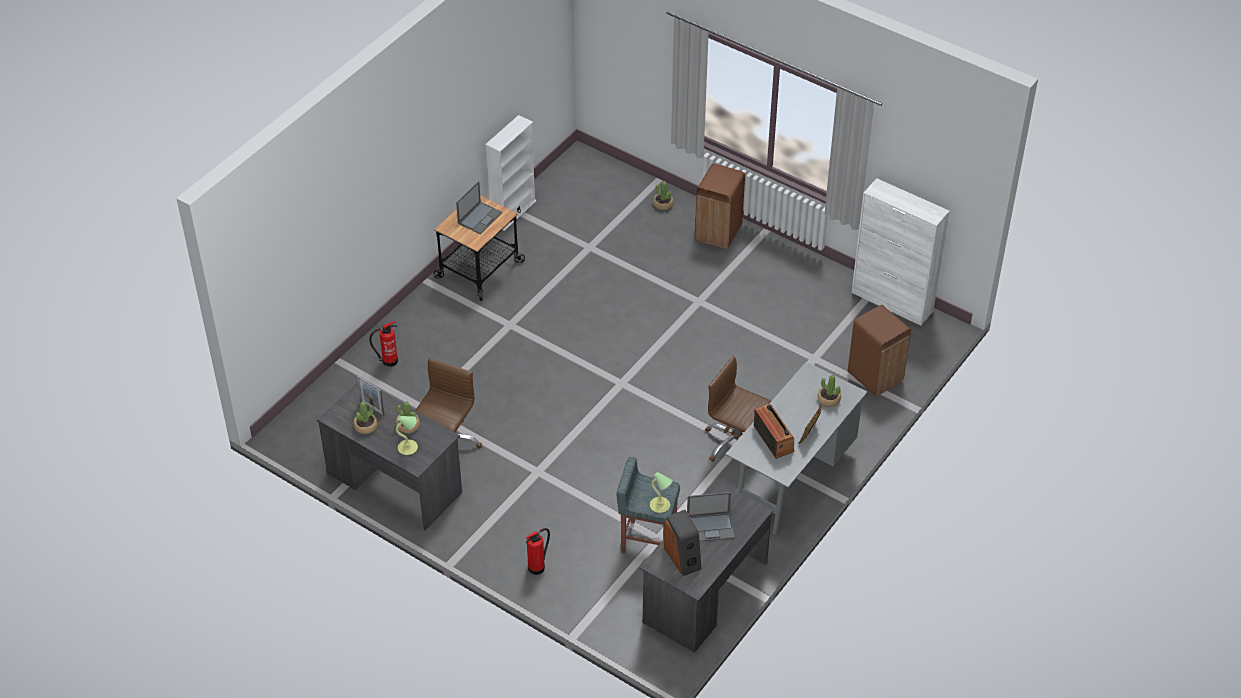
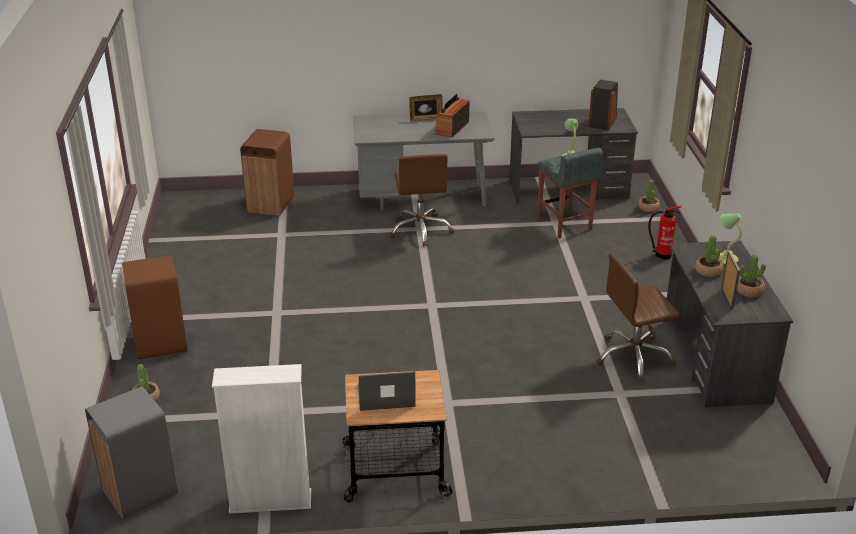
camera: 130 degrees left, 15 degrees down
(388, 361) = (603, 453): fire extinguisher -> none
(577, 171) = (139, 492): none -> grey trash can
(711, 527) = (563, 123): laptop -> none
(828, 399) = (382, 124): potted plant -> potted plant (648, 208)
(892, 302) = (169, 227): white cabinet -> none

